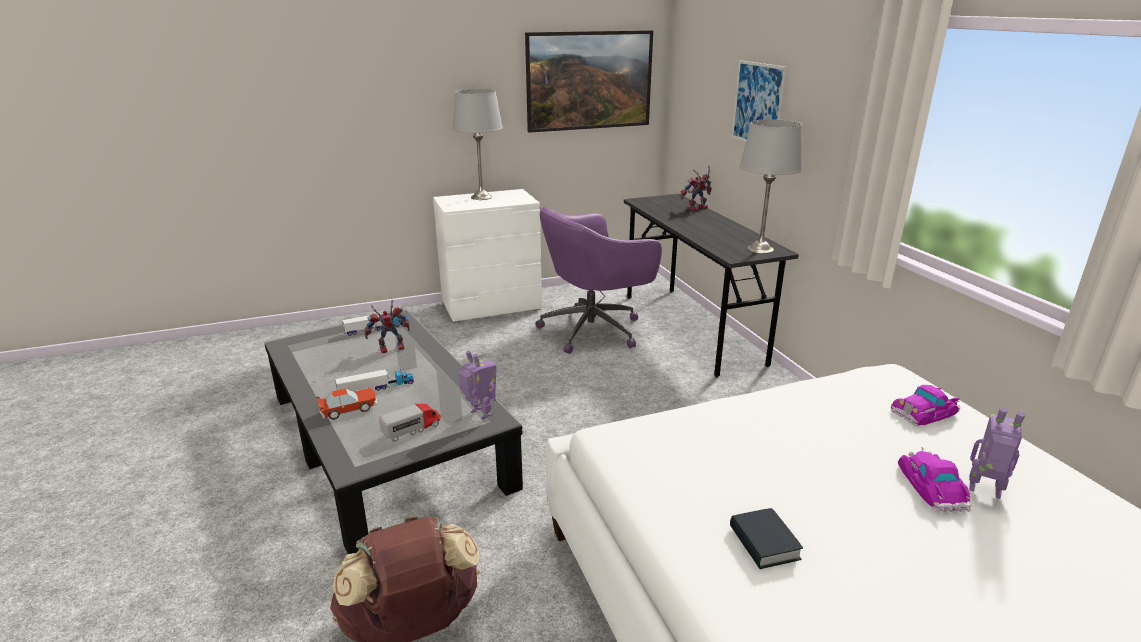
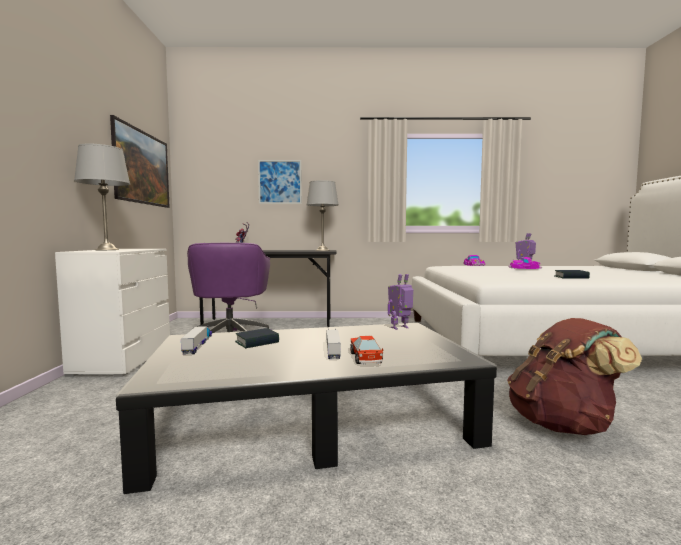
camera: 70 degrees left, 20 degrees down
(390, 349) = (257, 342): toy robot -> book
(412, 429) = (413, 342): toy truck -> none

